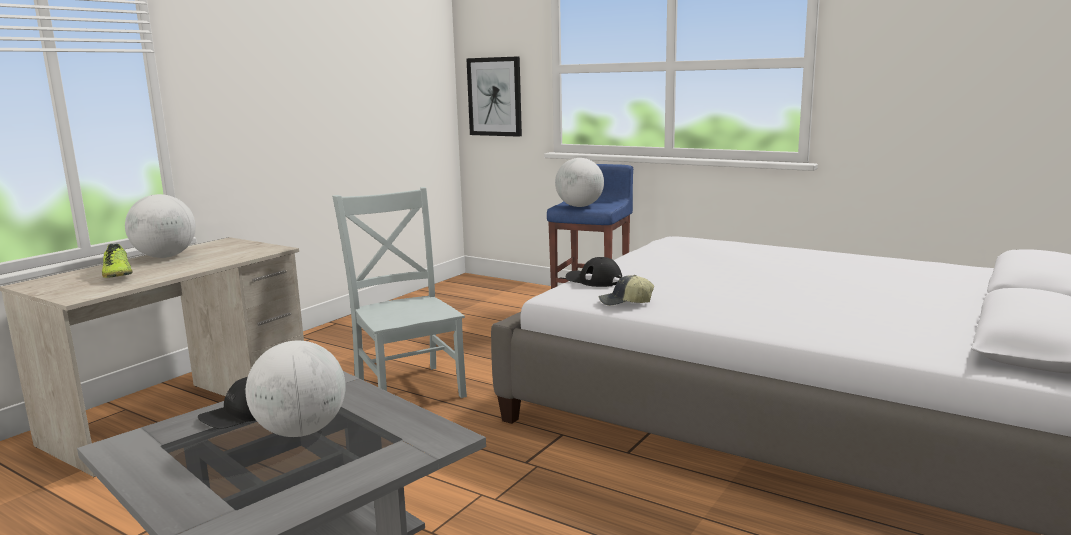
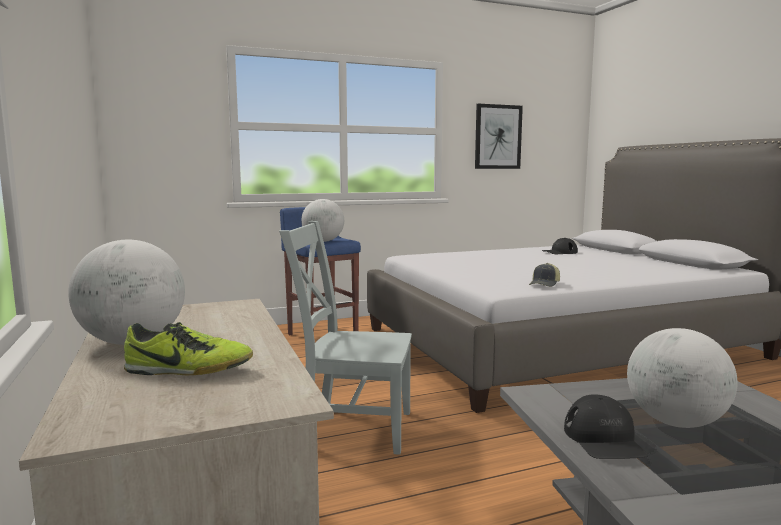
camera: 55 degrees left, 5 degrees down
(495, 96) = (158, 149): picture -> picture (498, 137)
(594, 280) = (479, 279): black cap -> black cap (559, 252)

